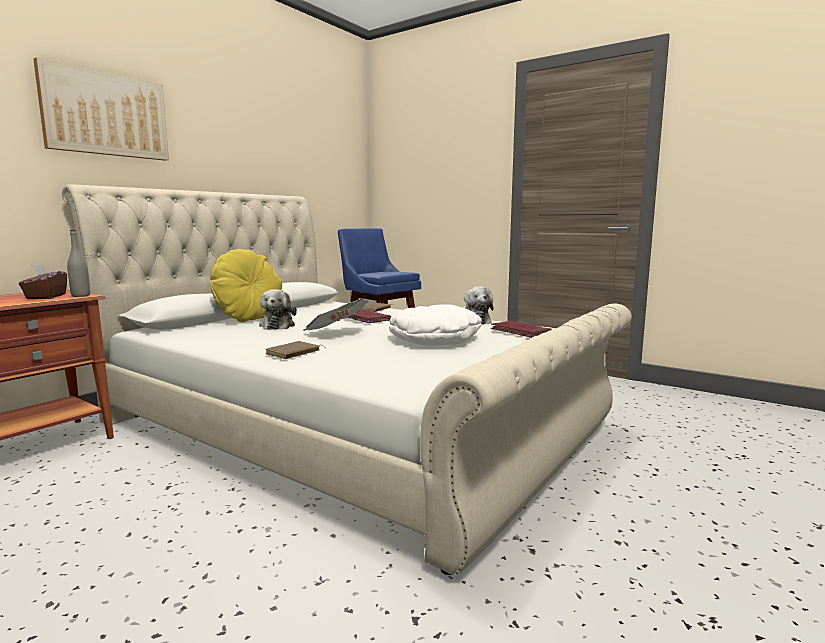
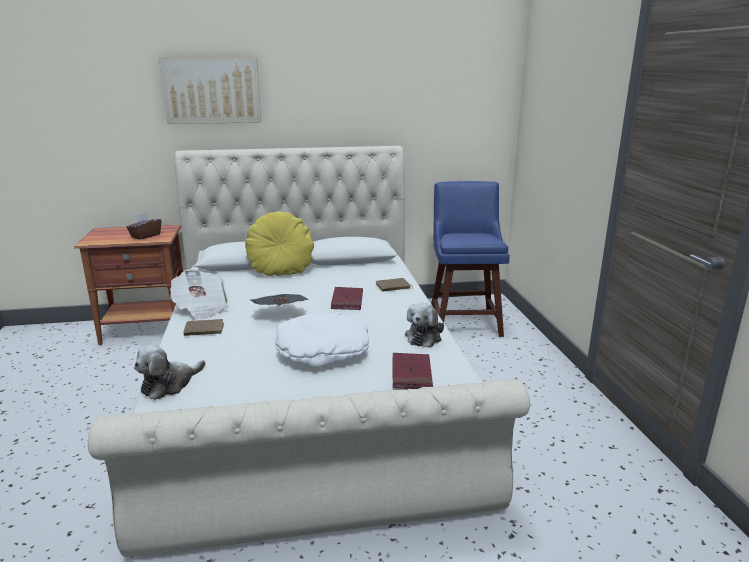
camera: 45 degrees right, 10 degrees up
(80, 295) = (160, 239): grey bottle -> none
(240, 346) = (201, 308): none -> newspaper
(278, 325) = (278, 288): plush toy -> plush toy (169, 384)

